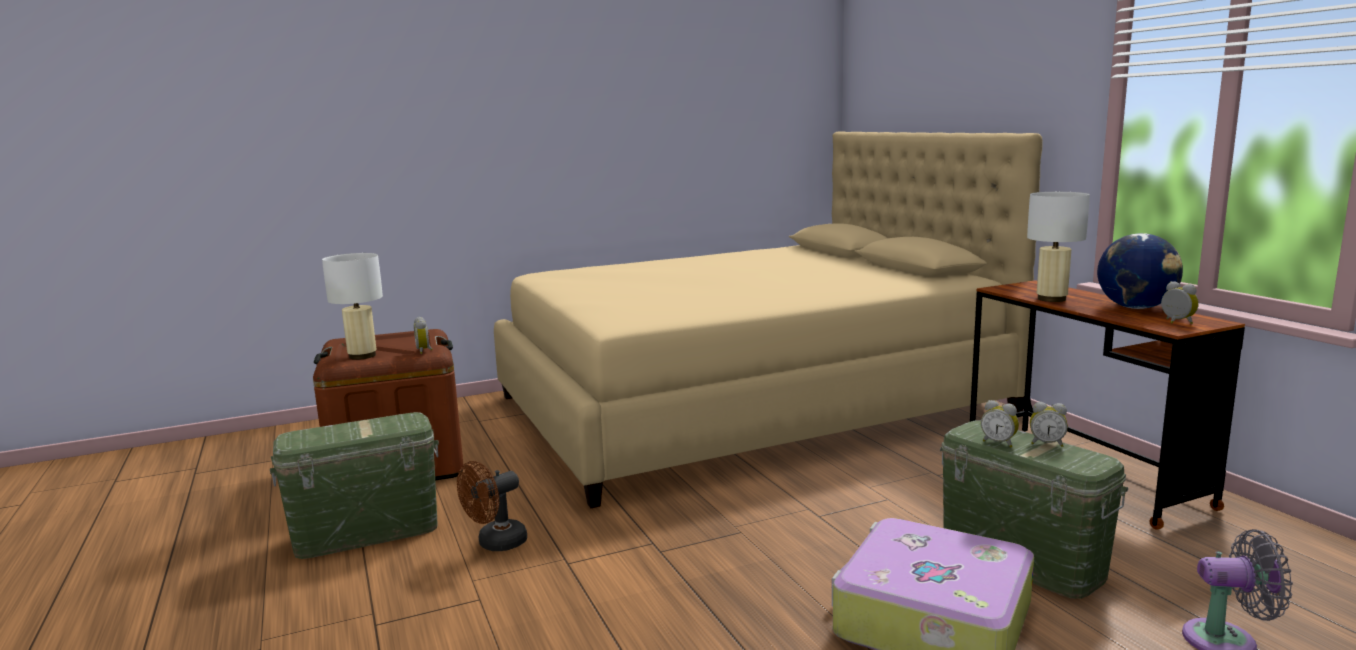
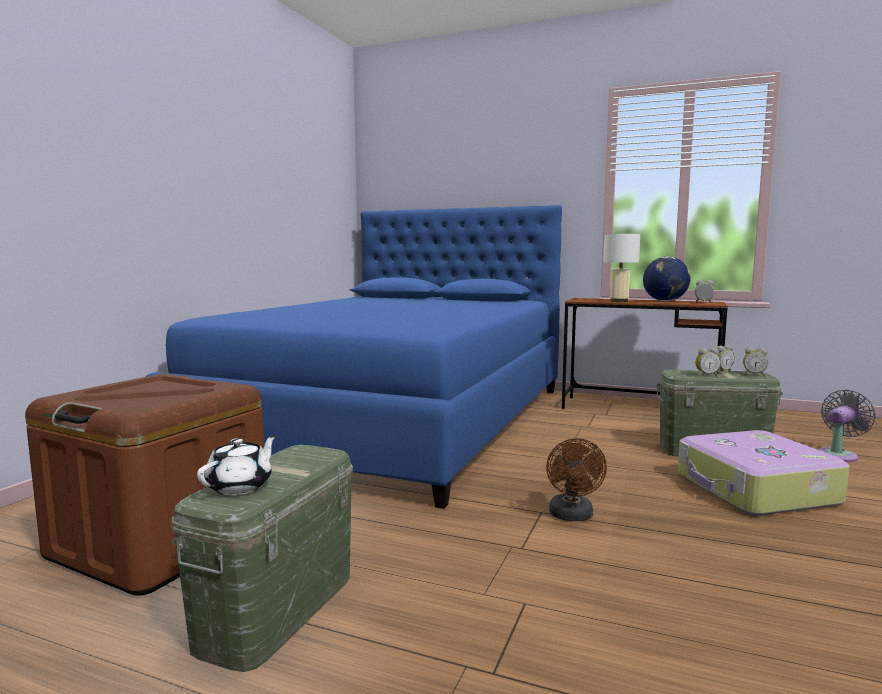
camera: 45 degrees left, 5 degrees down
(321, 433) = (240, 486): none -> white teapot
(363, 356) = (146, 402): white table lamp -> none
(424, 351) = (224, 386): alarm clock -> alarm clock (754, 375)
(495, 544) = (434, 561): brown fan -> brown fan (572, 516)
(748, 406) = (395, 419): beige bed -> blue bed

